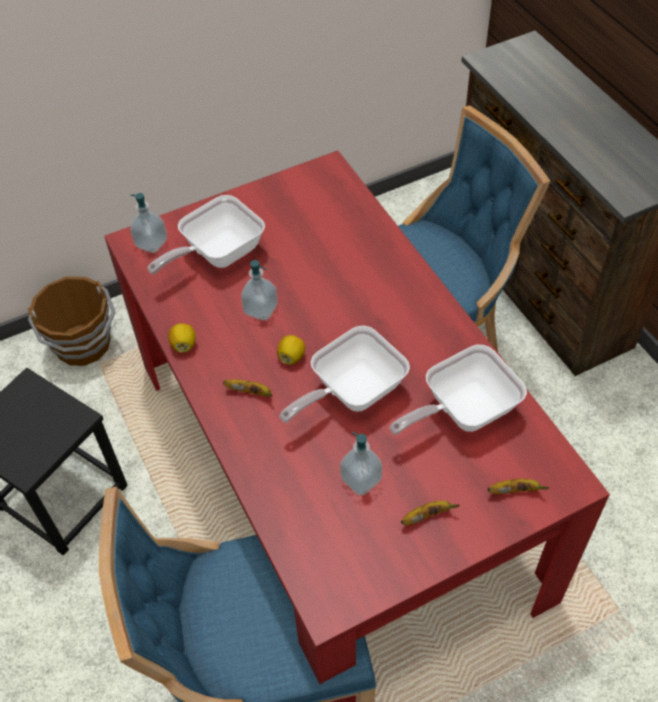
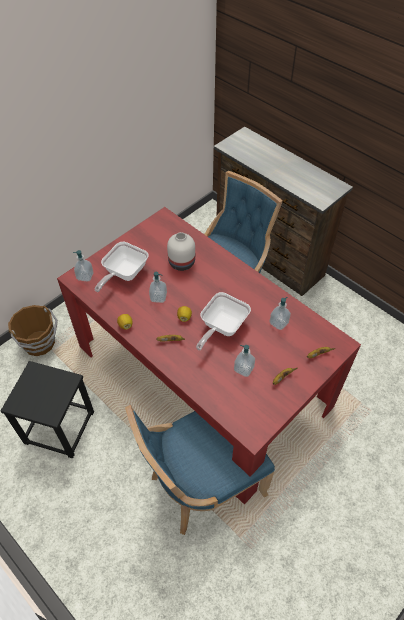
camera: 20 degrees left, 0 degrees up
(325, 257) = (181, 263): none -> white vase
(462, 411) = (278, 323): frying pan -> soap dispenser

